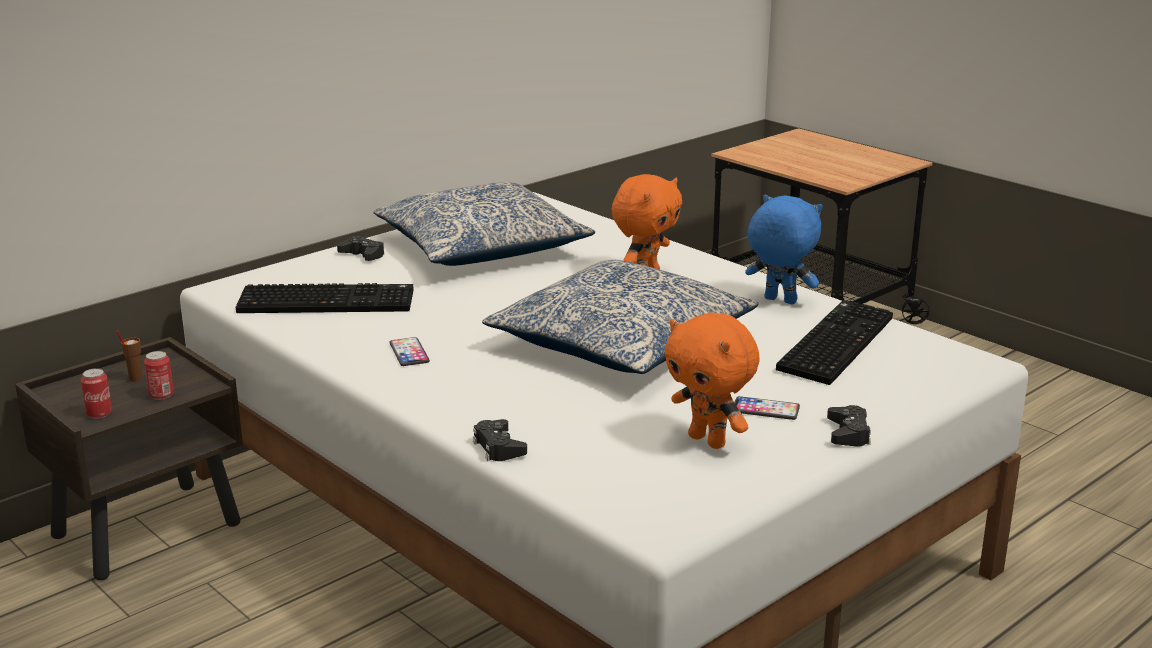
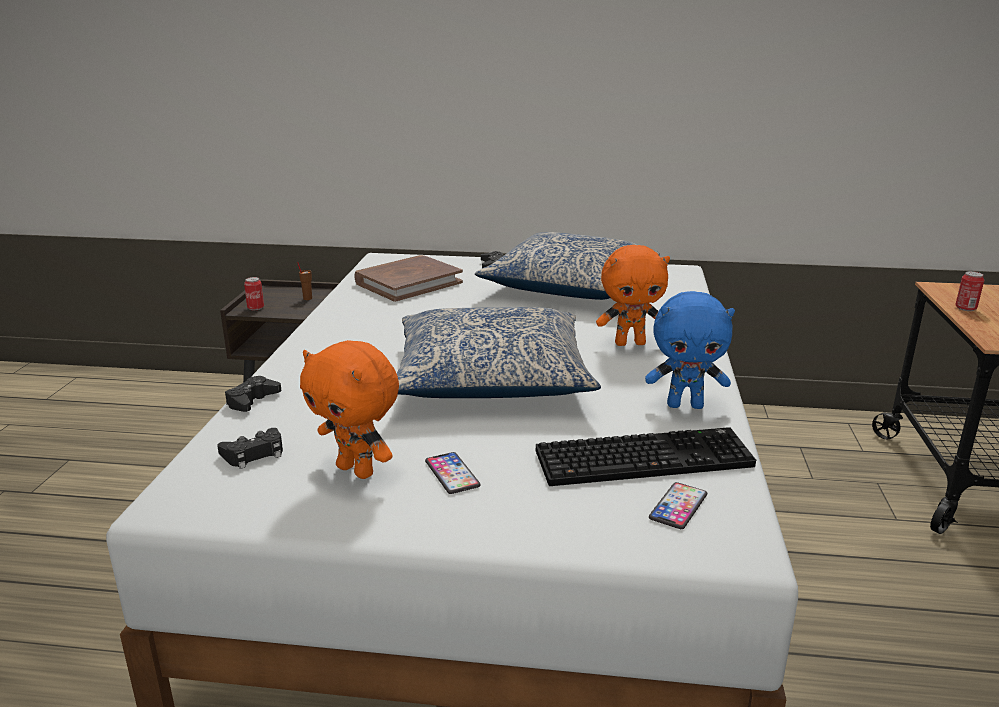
camera: 50 degrees right, 0 degrees up
(161, 395) = (296, 311): can -> can (965, 308)
(328, 301) = (408, 283): keyboard -> brown book
(409, 353) = (365, 326): phone -> phone (678, 507)
(709, 441) = (357, 470): orange plush toy -> orange plush toy turned 60 degrees counterclockwise
(779, 301) = (685, 405): blue plush toy -> blue plush toy turned 105 degrees clockwise
(848, 433) = (457, 530): black game controller -> black game controller (254, 454)

